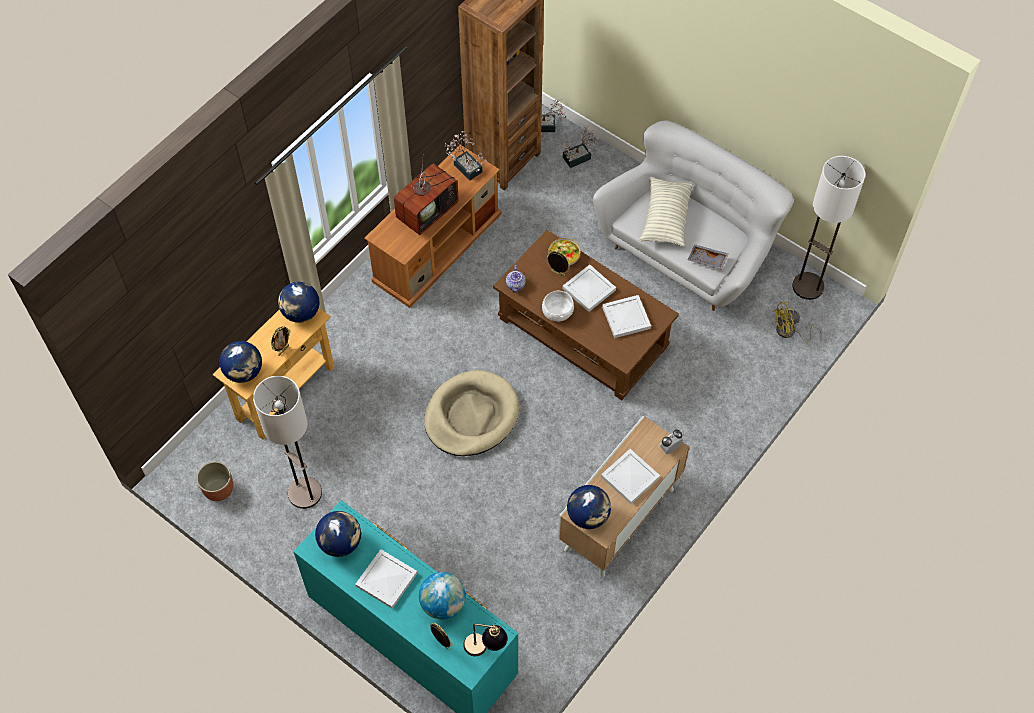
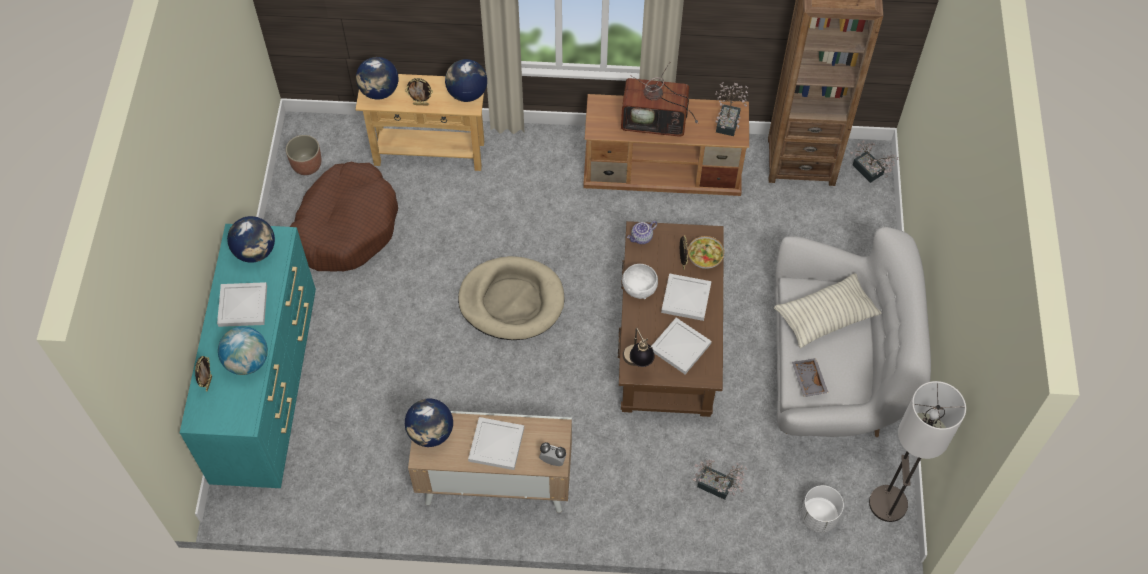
camera: 55 degrees right, 0 degrees up
(305, 493) = (346, 226): floor lamp -> brown dog bed
(485, 648) = (226, 419): table lamp -> table lamp (637, 364)
(579, 157) = (860, 219): potted plant -> potted plant (718, 487)
(789, 332) = (818, 517): yellow fan -> white planter

